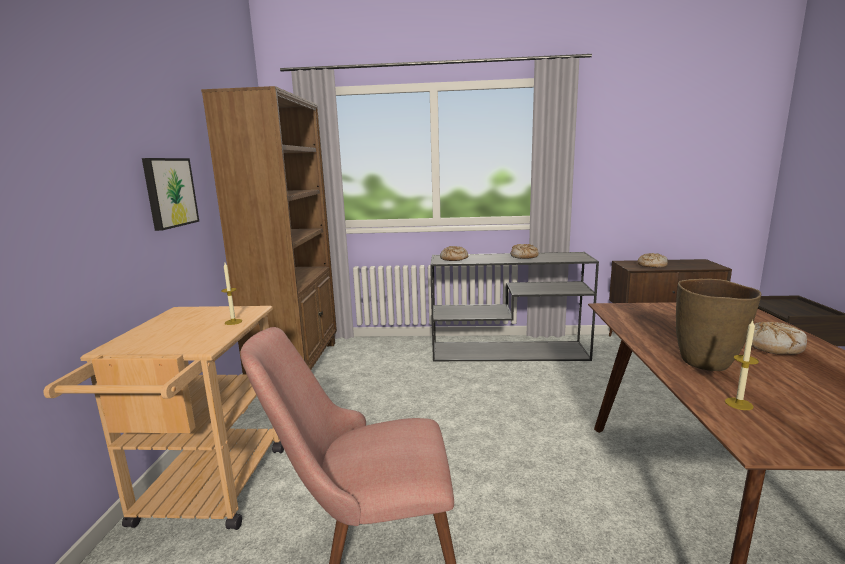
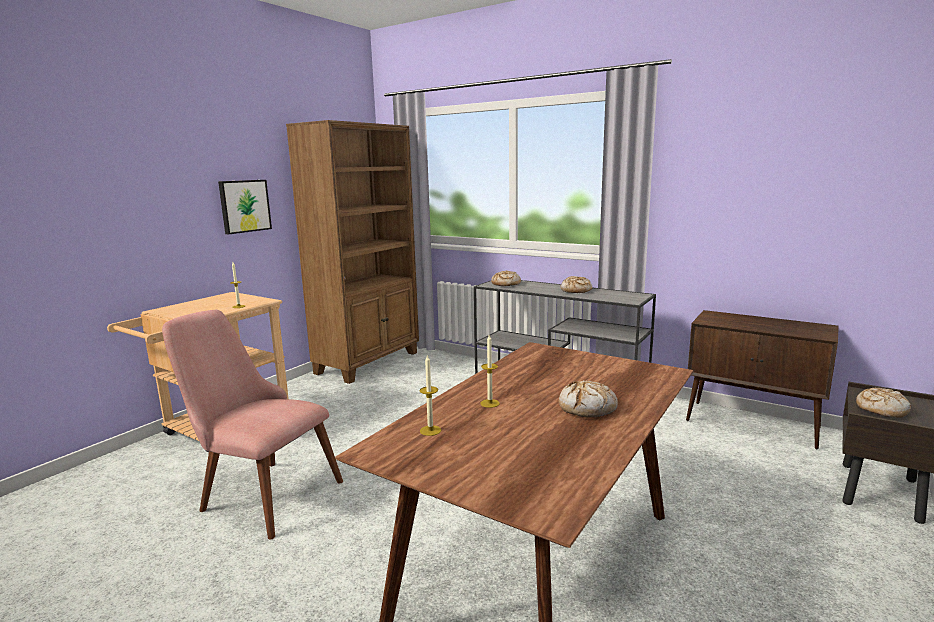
camera: 30 degrees right, 0 degrees up
(651, 265) = (736, 322): bread -> bread (881, 409)
(707, 363) = (490, 403): brown vase -> candle

